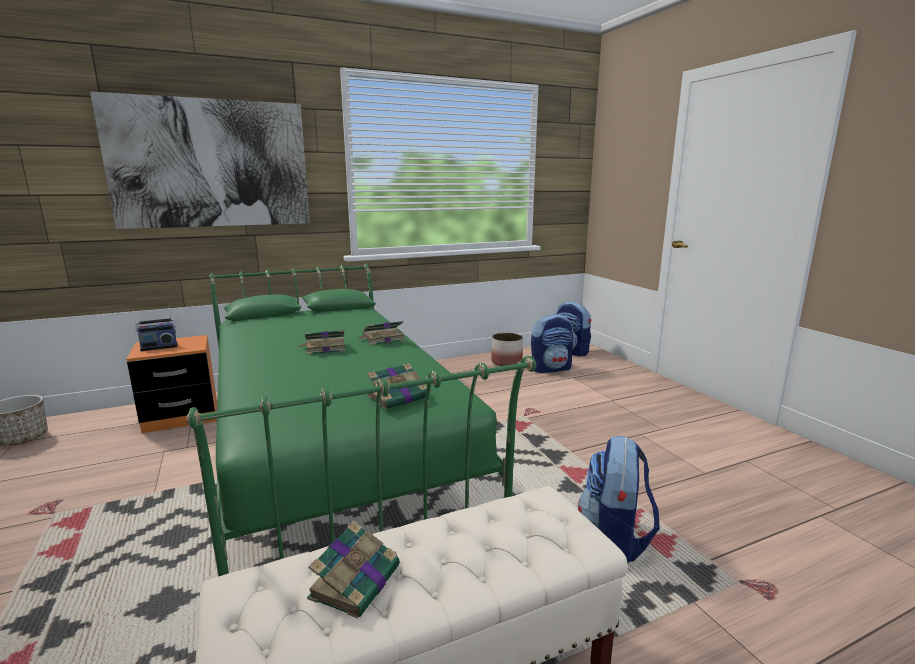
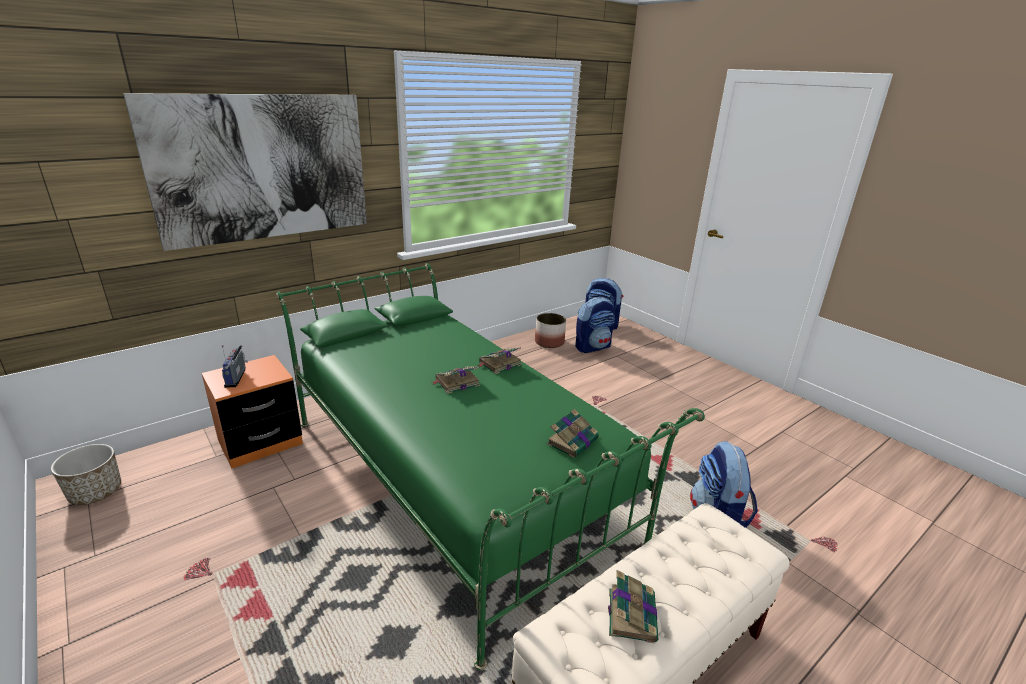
camera: 15 degrees left, 10 degrees up
(159, 347) = (237, 378): radio -> radio turned 120 degrees clockwise

